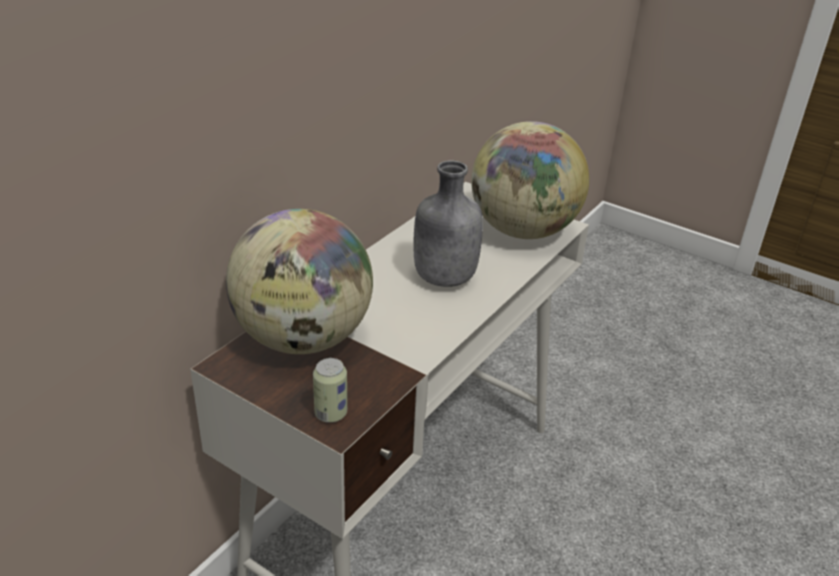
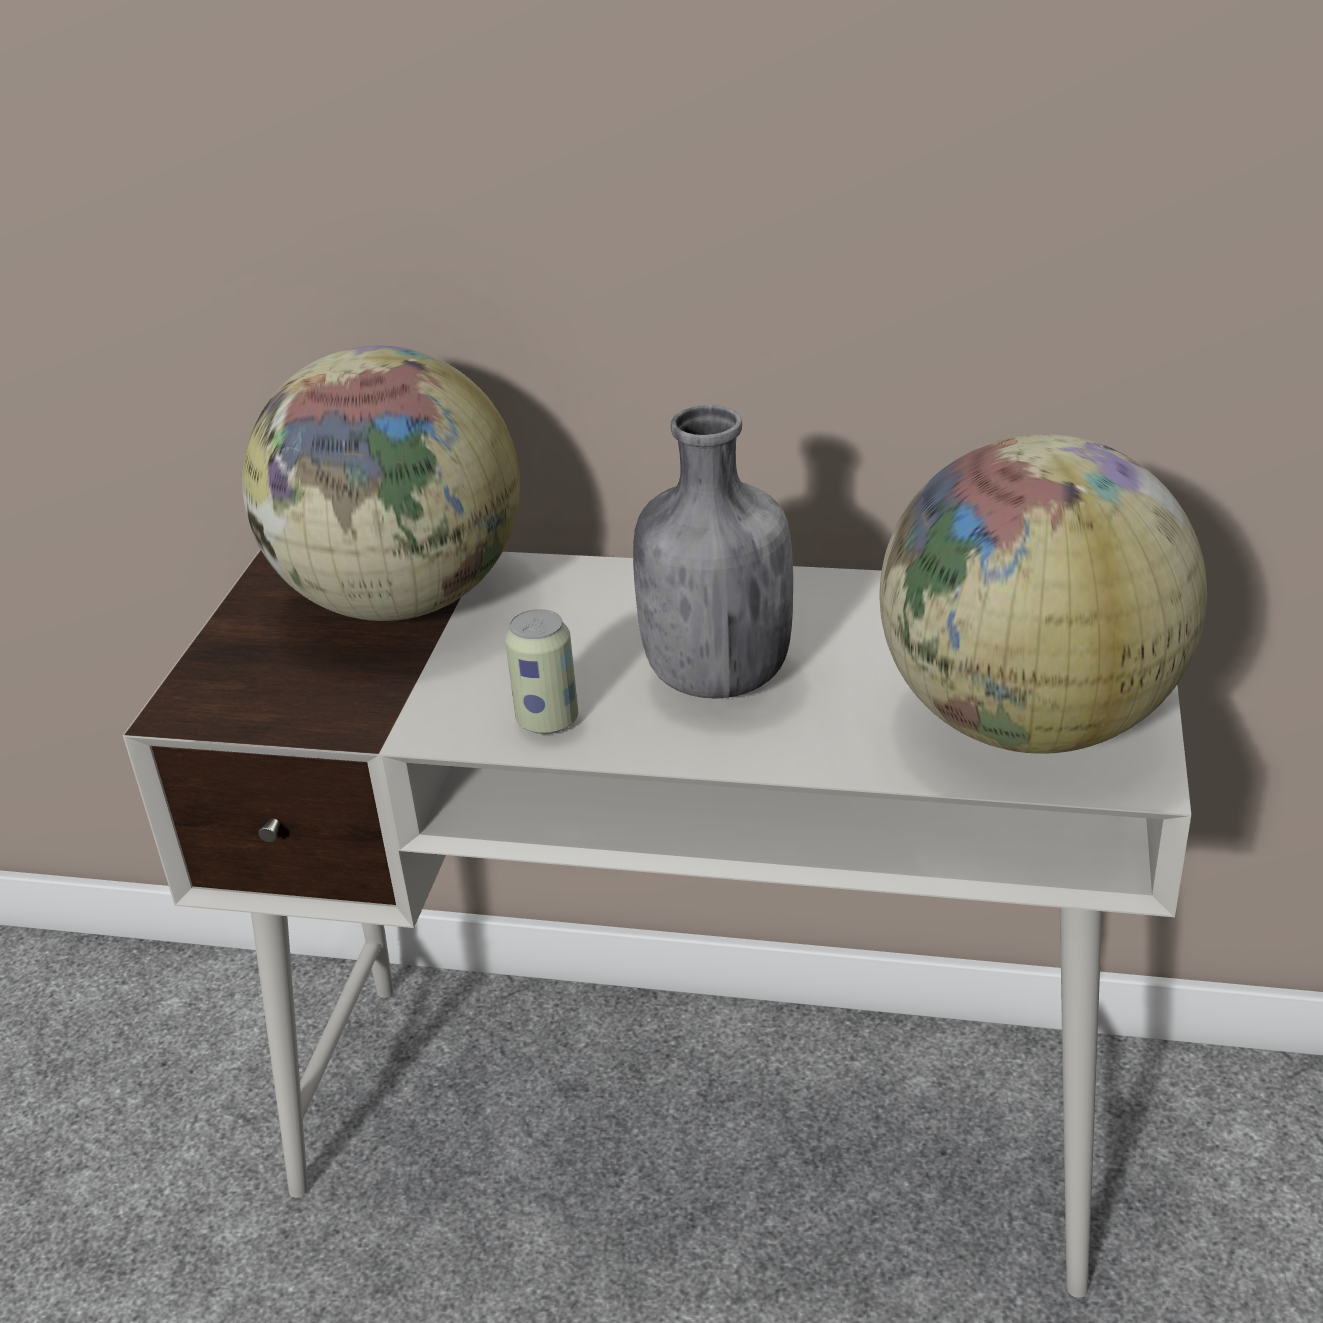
camera: 70 degrees right, 0 degrees up
(331, 414) = (216, 692): can -> can (547, 720)

